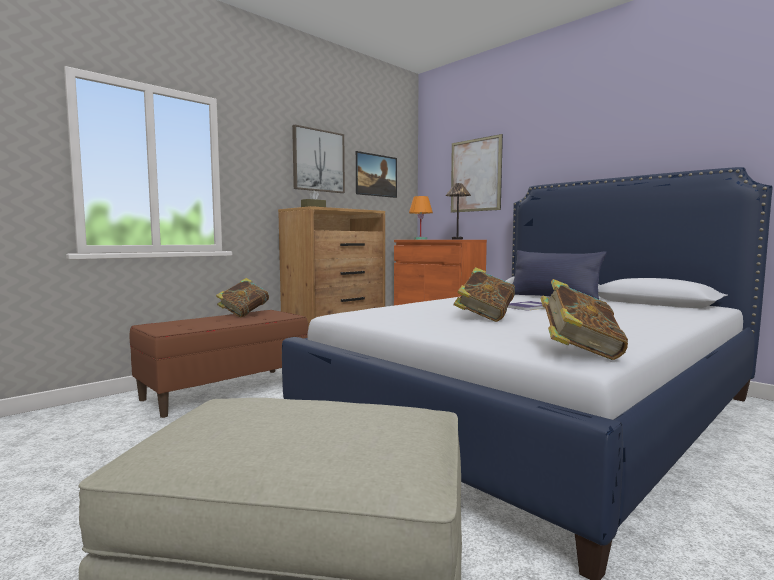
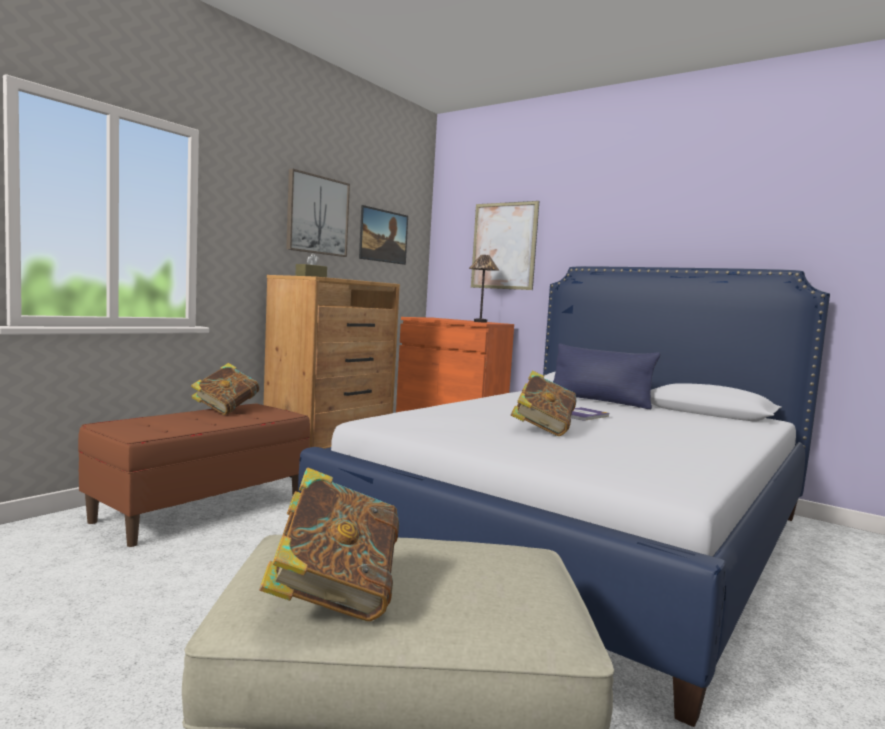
camera: 10 degrees left, 0 degrees up
(420, 239) = (434, 318): orange table lamp -> none
(579, 352) = (669, 481): book -> book (333, 596)

